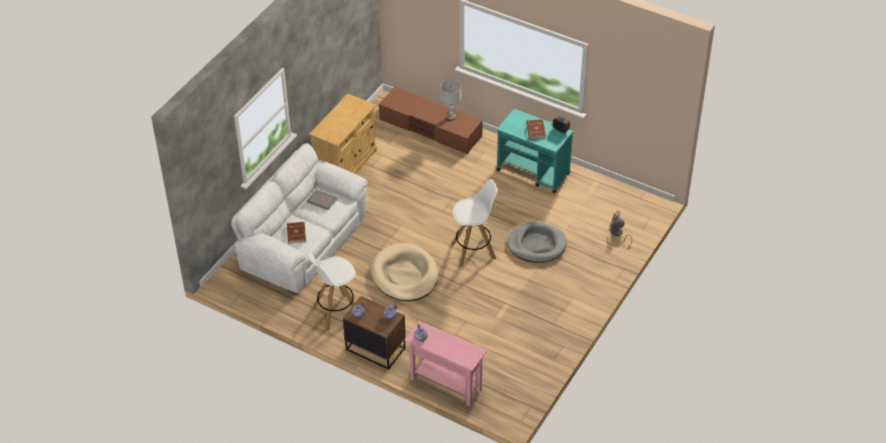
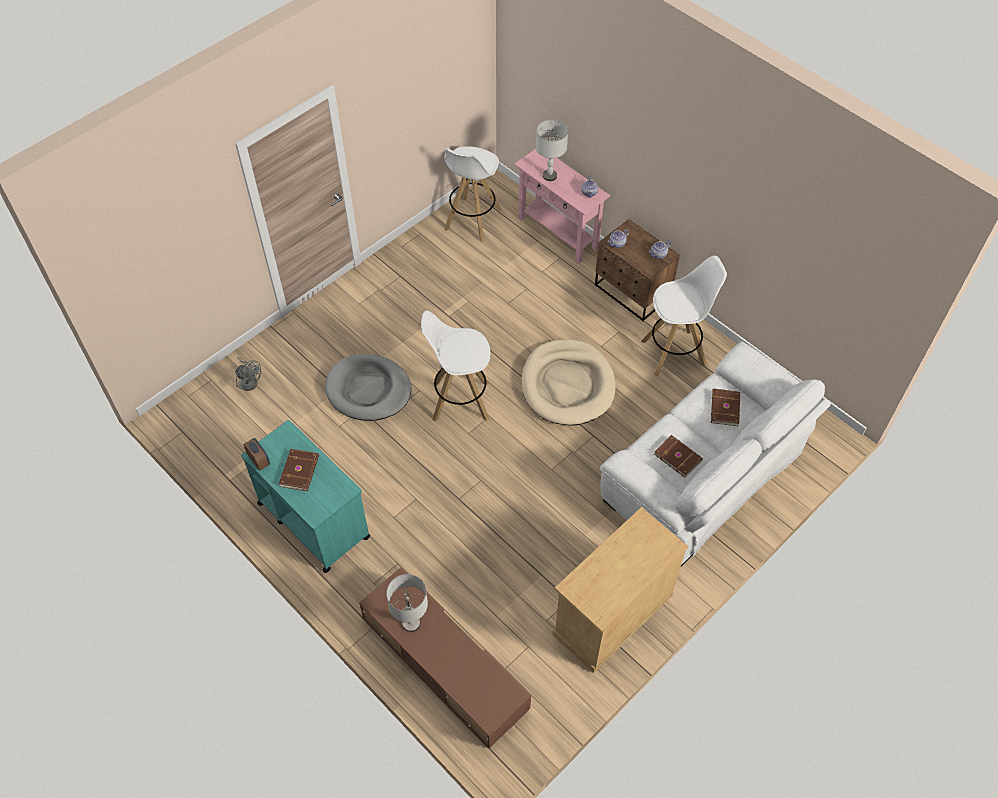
camera: 165 degrees left, 10 degrees up
(321, 201) = (678, 456): grey book -> brown book
(455, 345) = (549, 176): none -> grey table lamp
(518, 380) = (472, 220): none -> white stool

